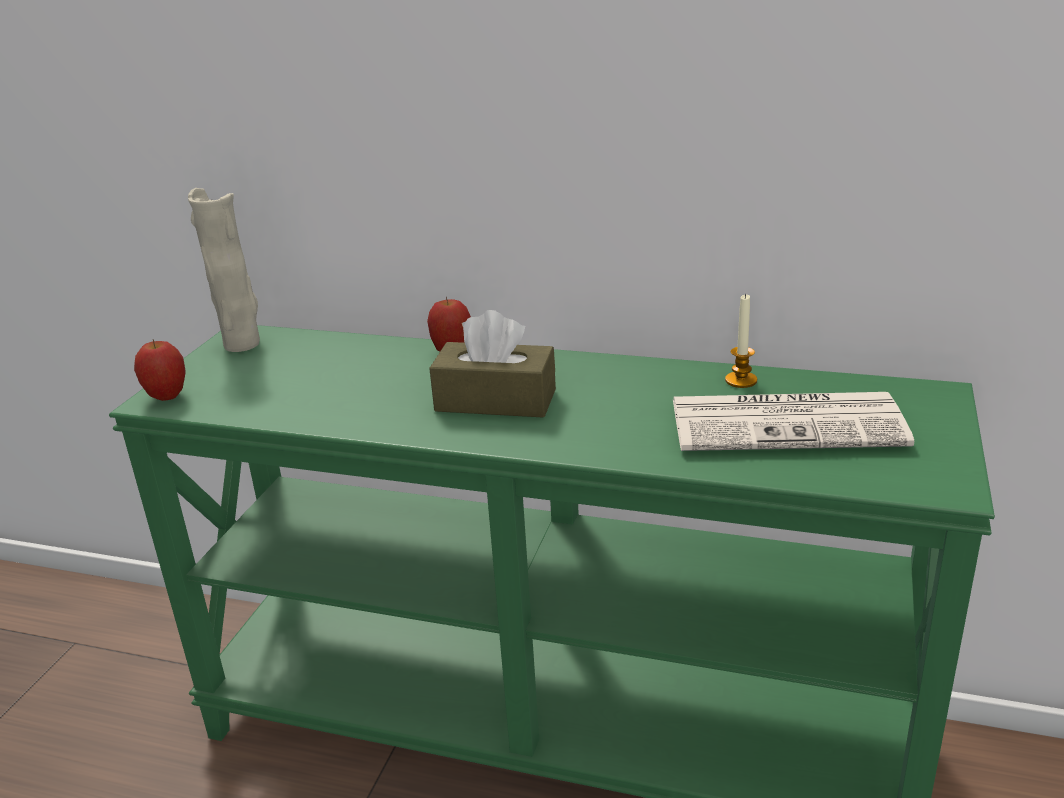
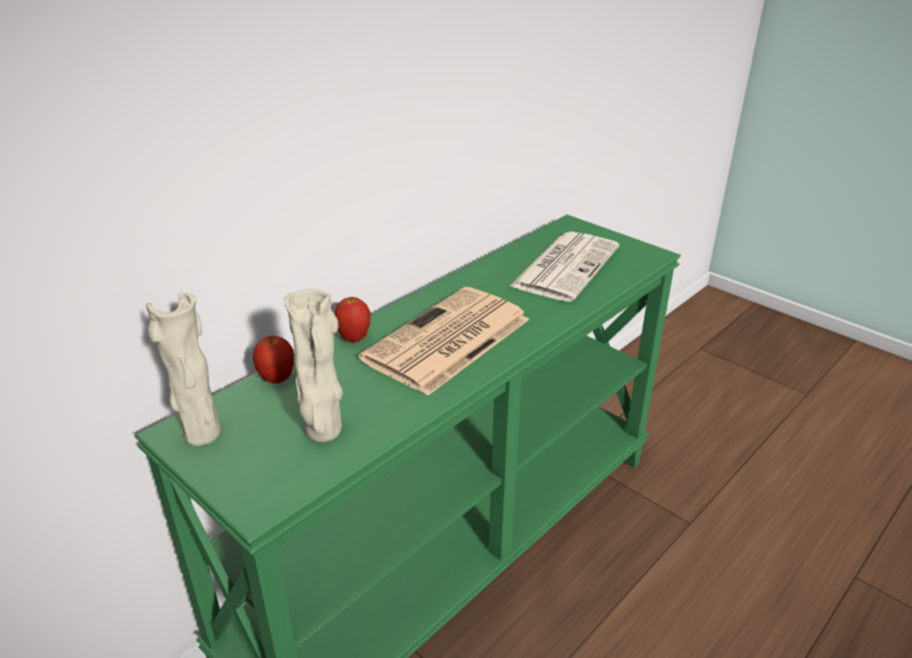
camera: 65 degrees left, 5 degrees up
(167, 397) = (261, 496): apple -> apple (277, 379)
(274, 392) = (323, 433): none -> beige vase
(495, 400) = (447, 341): brown tissue box -> newspaper
(741, 380) = (507, 261): candle -> none

